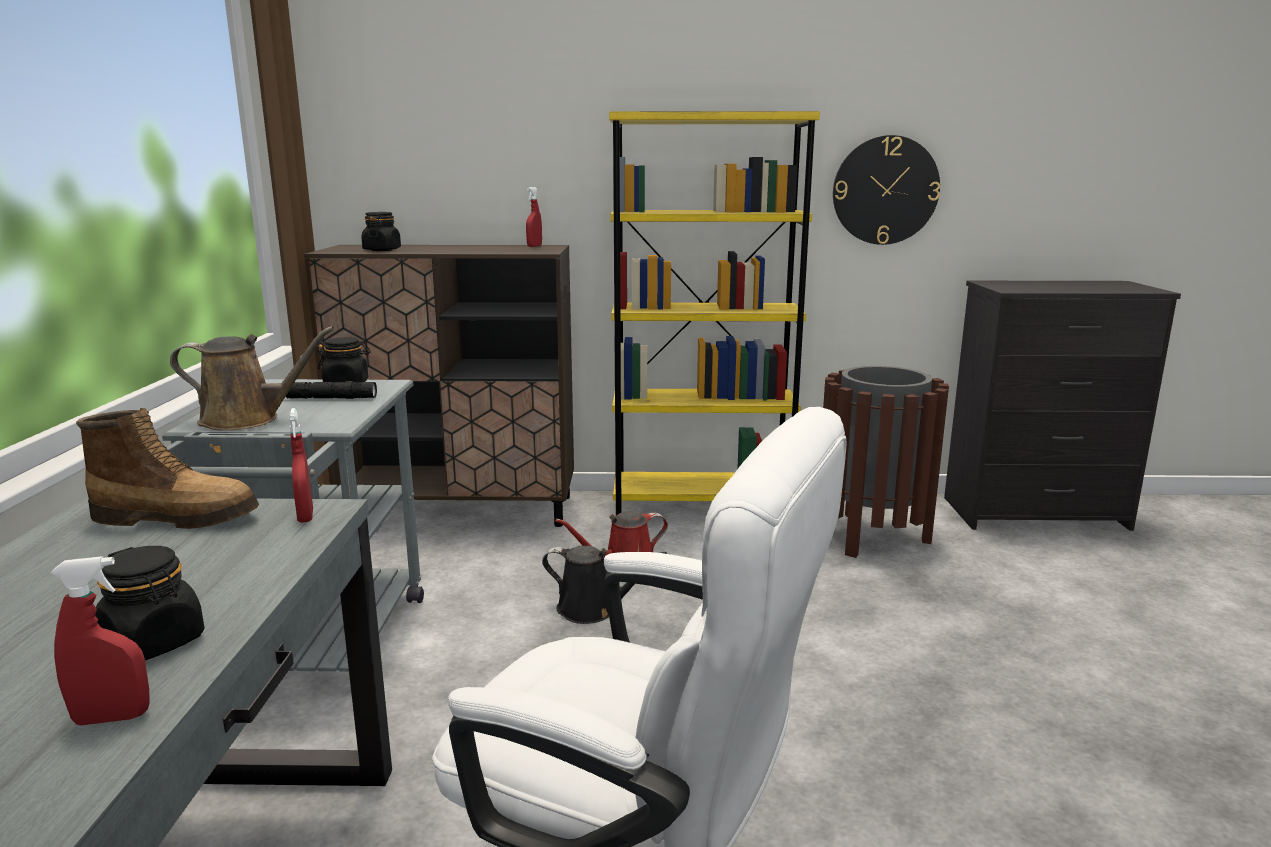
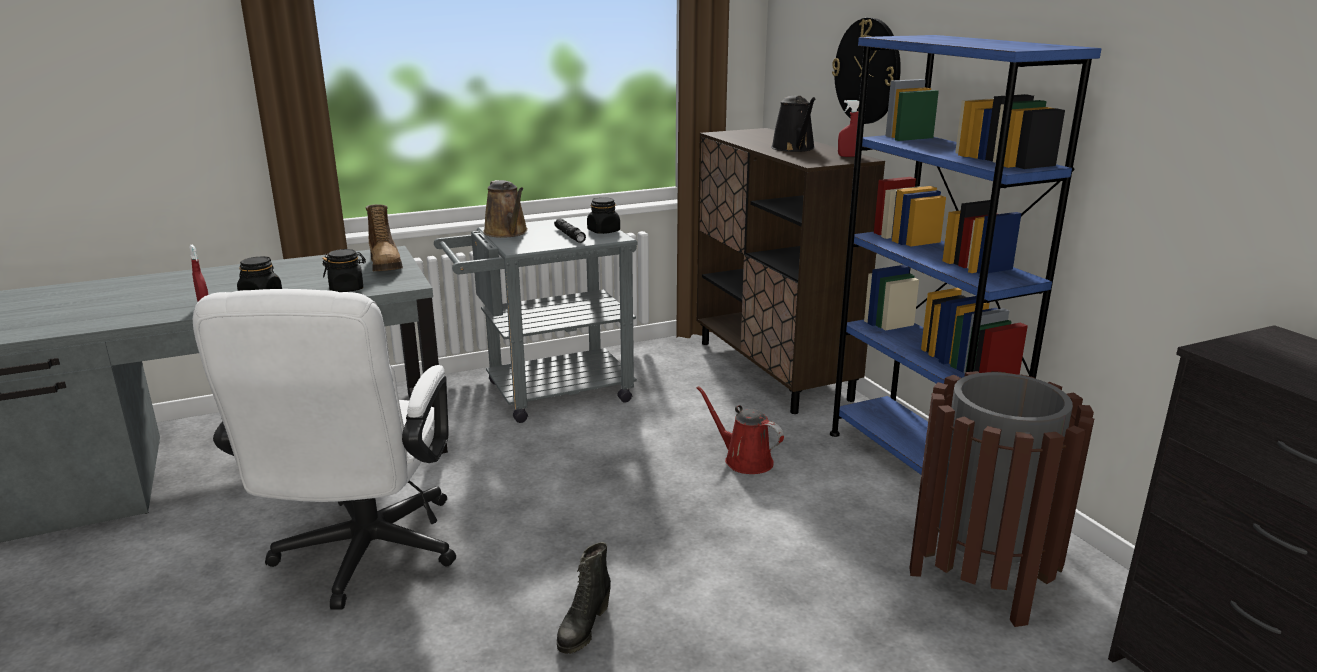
camera: 65 degrees right, 5 degrees up
(305, 516) = (400, 283): red spray bottle -> none
(382, 250) = (747, 138): black jar -> black jar (347, 288)
(592, 610) = (671, 463): black watering can -> black watering can (794, 148)
(701, 508) = (916, 465): yellow bookcase -> blue bookcase
(873, 737) = (583, 628): none -> black boot
(885, 190) = (1193, 162): wall clock -> wall clock (867, 71)

